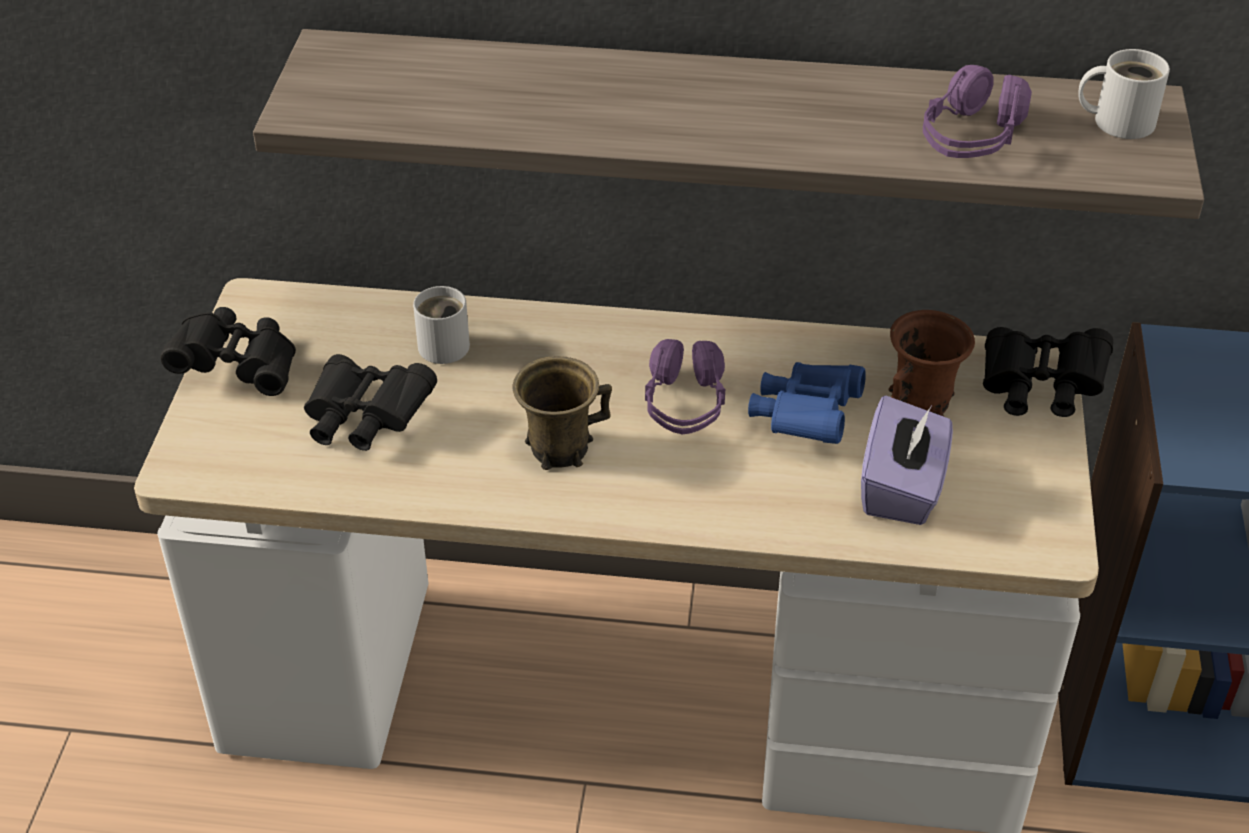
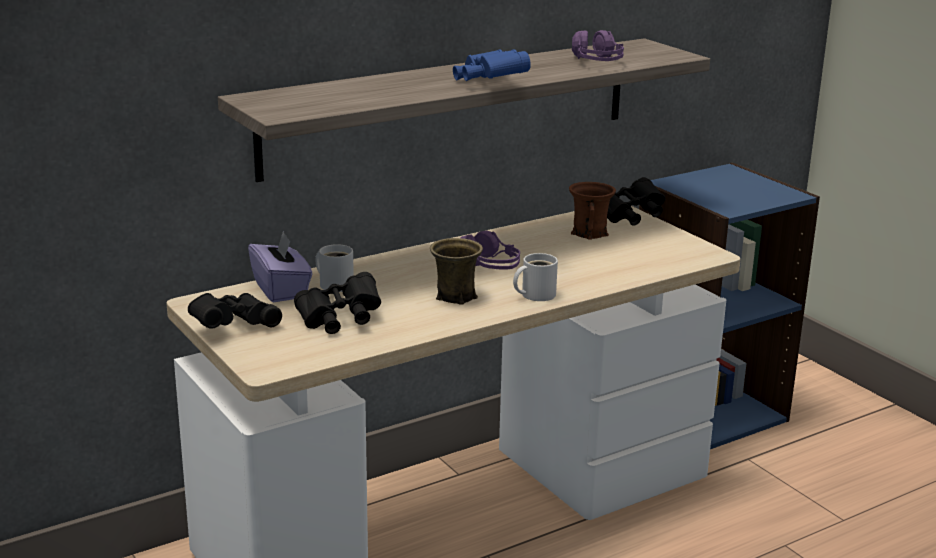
camera: 40 degrees left, 20 degrees down
(805, 418) = (551, 253): blue binoculars -> blue binoculars (489, 82)
(902, 488) = (627, 259): purple tissue box -> purple tissue box (281, 289)
(1118, 120) = (641, 48): white mug -> white mug (535, 294)

